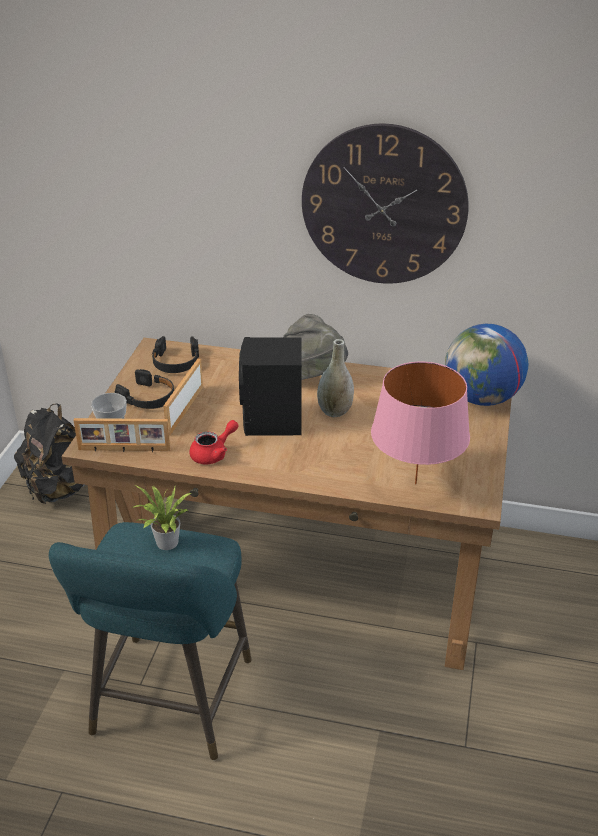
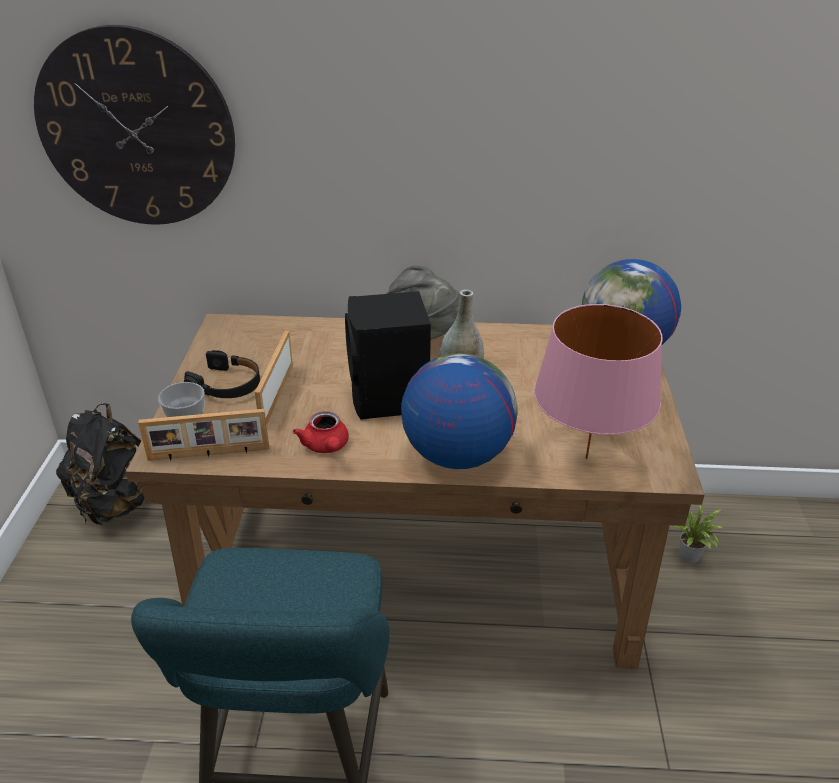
camera: 10 degrees left, 0 degrees up
(166, 544) = (284, 575): potted plant -> potted plant (689, 557)
(176, 362) = (252, 338): black headphones -> none
(213, 454) = (326, 447): red teapot -> red teapot turned 120 degrees clockwise
(313, 470) = (456, 455): none -> globe
(384, 206) = (500, 124): wall clock -> wall clock (136, 130)

